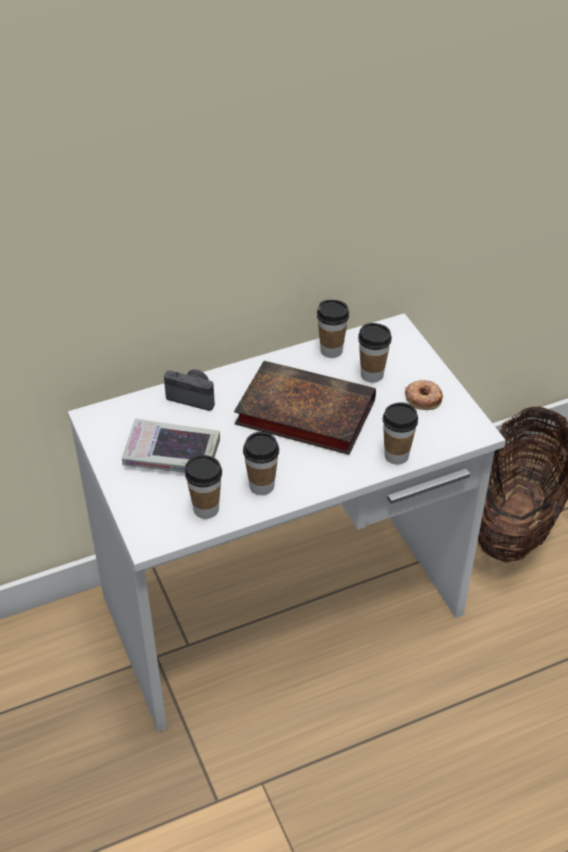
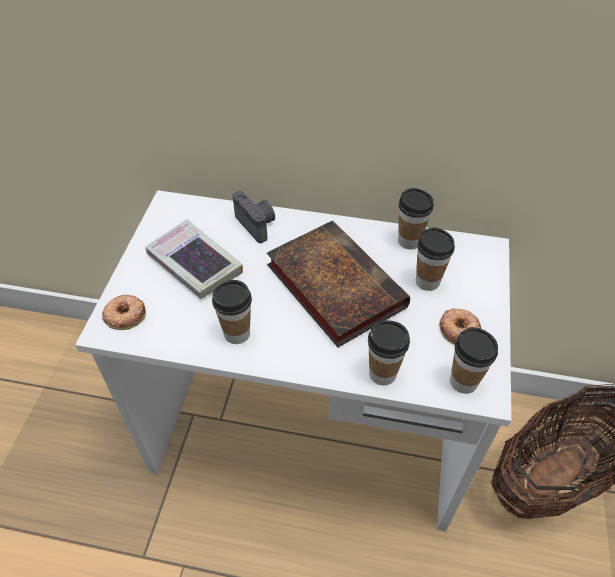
camera: 35 degrees right, 5 degrees up
(153, 521) = (125, 314): none -> donut
(206, 509) = (173, 328): cup -> cup (463, 381)

